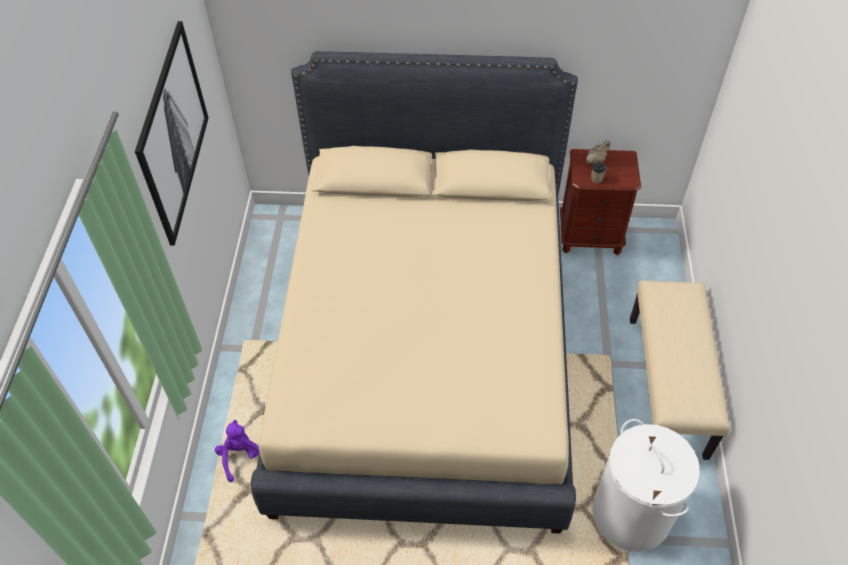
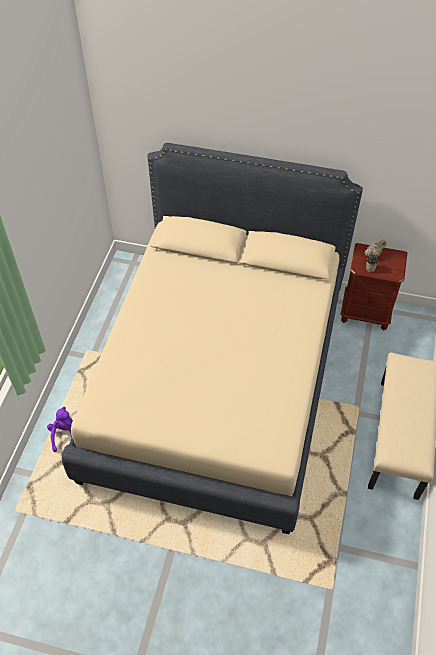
camera: 10 degrees right, 0 degrees up
(171, 132) = (45, 189): picture -> none
(631, 514) = (347, 530): white laundry basket -> none

